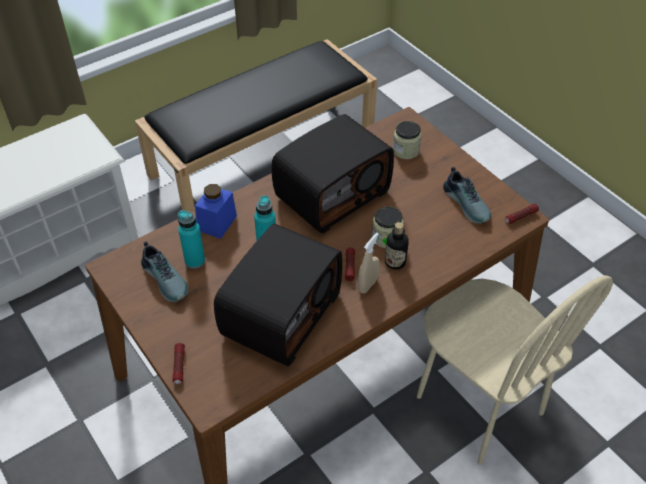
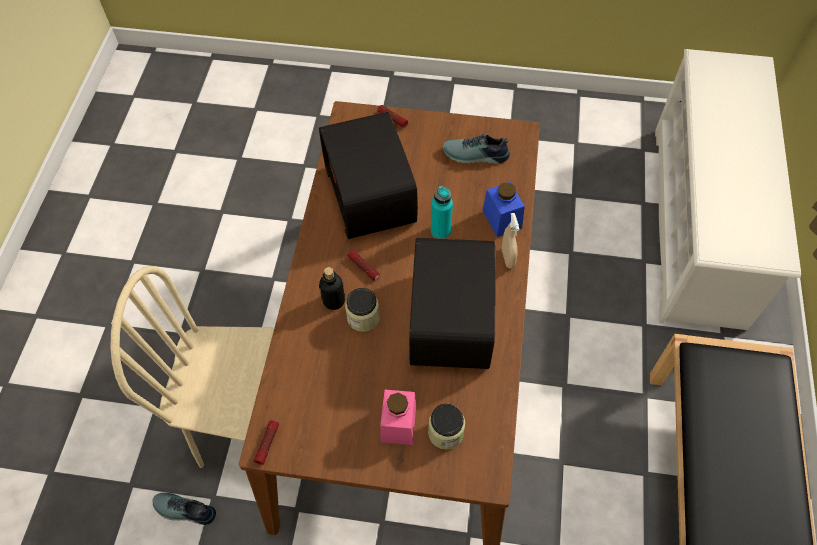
camera: 135 degrees right, 10 degrees up
(195, 261) = (475, 181): turquoise bottle -> none
(368, 285) = (335, 264): beige spray bottle -> beige spray bottle (507, 258)
(428, 172) = (398, 424): none -> pink jar
(467, 203) = (328, 416): shoe -> shoe (184, 511)

